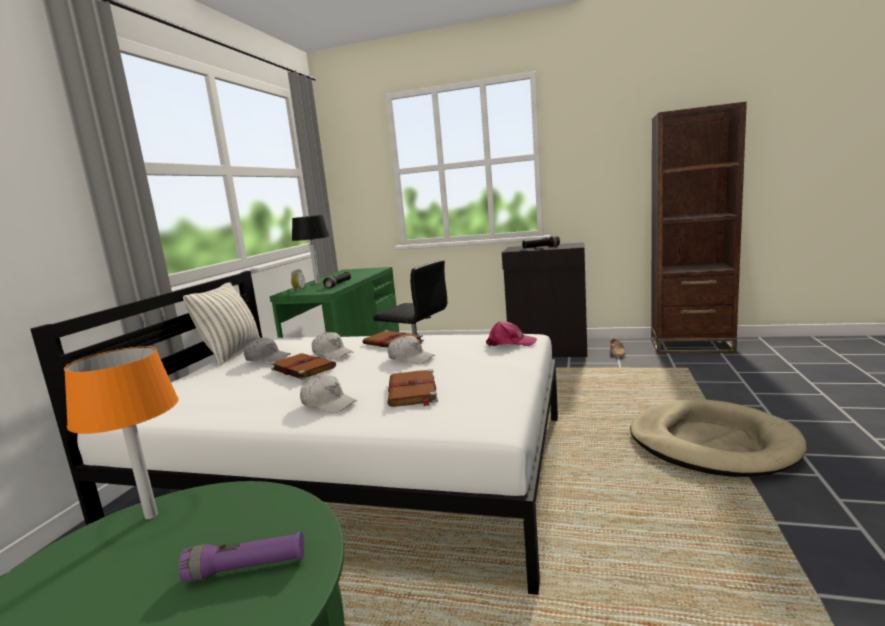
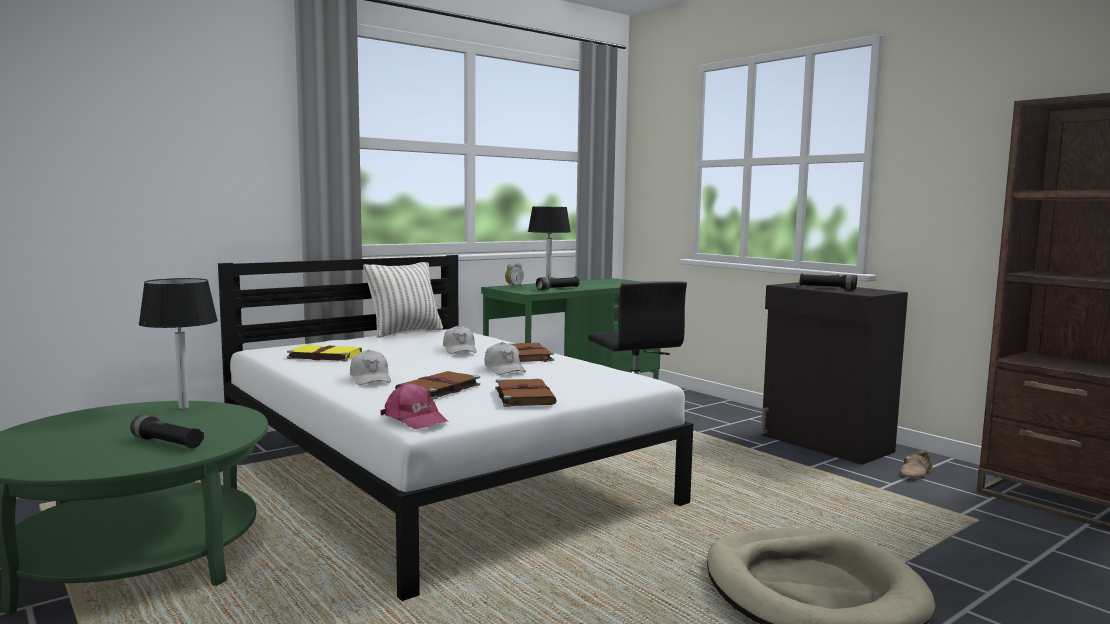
camera: 35 degrees right, 5 degrees down
(151, 515) = (183, 407): orange table lamp -> black table lamp
(215, 398) = (323, 356): none -> yellow book
(246, 568) = (167, 443): purple flashlight -> black flashlight
(267, 358) = (411, 341): grey cap -> none
(302, 368) = (414, 353): brown book -> brown book (524, 396)
(510, 343) = (616, 381): pink cap -> pink cap (414, 419)

